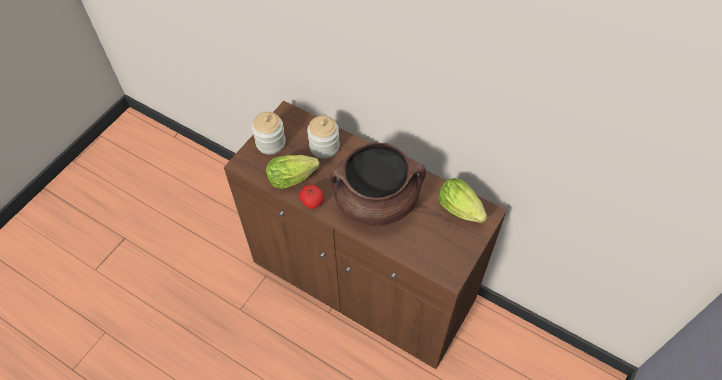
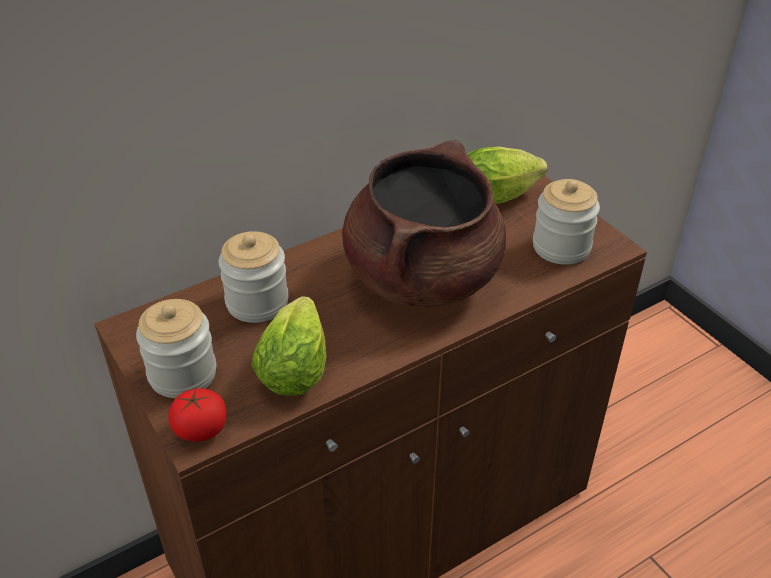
camera: 65 degrees left, 15 degrees down
(312, 202) = (369, 357): tomato -> tomato (200, 429)
(435, 252) = (561, 247): none -> jar

